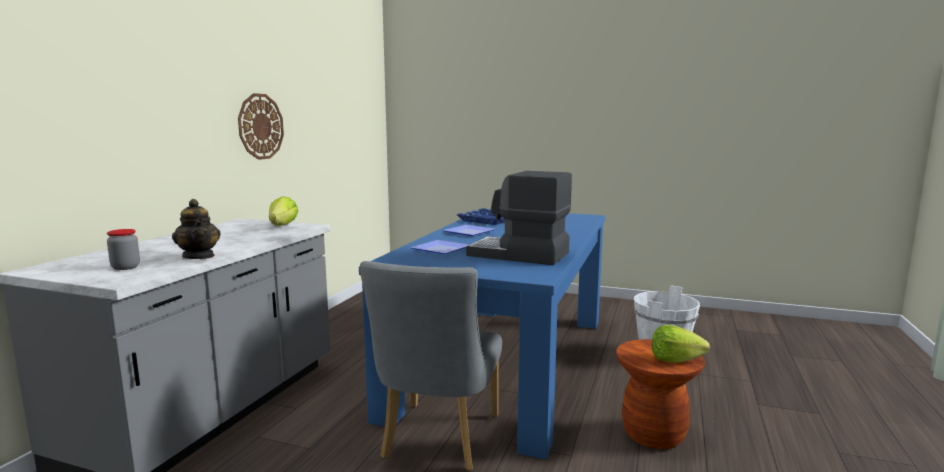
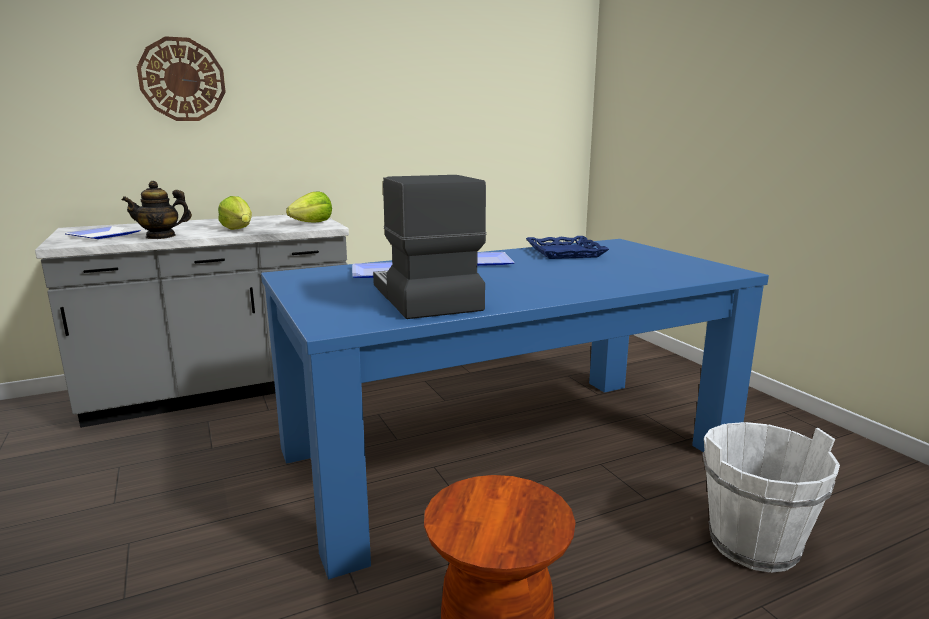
camera: 45 degrees right, 5 degrees up
(125, 267) = (103, 236): jar -> plate
(199, 256) = (161, 236): teapot -> teapot turned 60 degrees clockwise
(260, 126) = (359, 117): wall clock -> wall clock (182, 79)
(437, 441) = (290, 496): grey chair -> none
(675, 360) = (498, 534): lettuce -> lettuce (238, 229)

